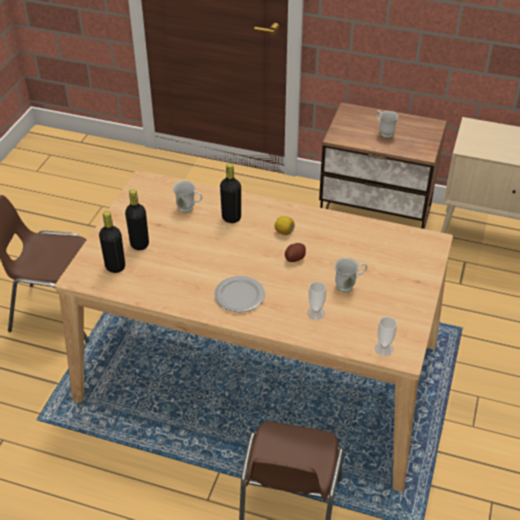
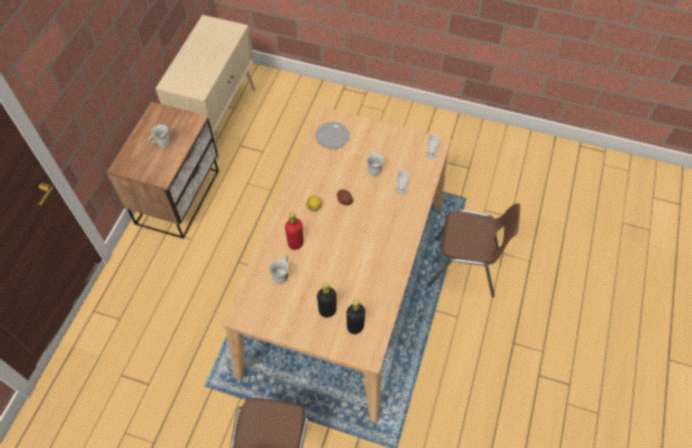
camera: 90 degrees left, 15 degrees up
(231, 218) = (295, 243): black bottle -> red bottle
(239, 295) = (385, 236): plate -> plate (332, 136)

